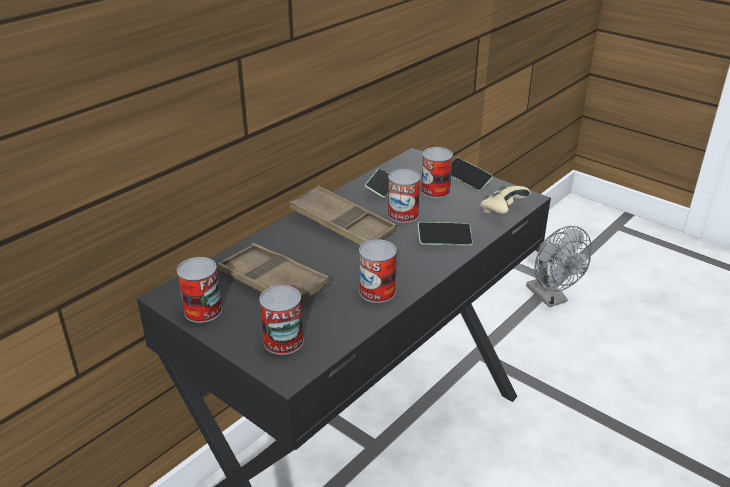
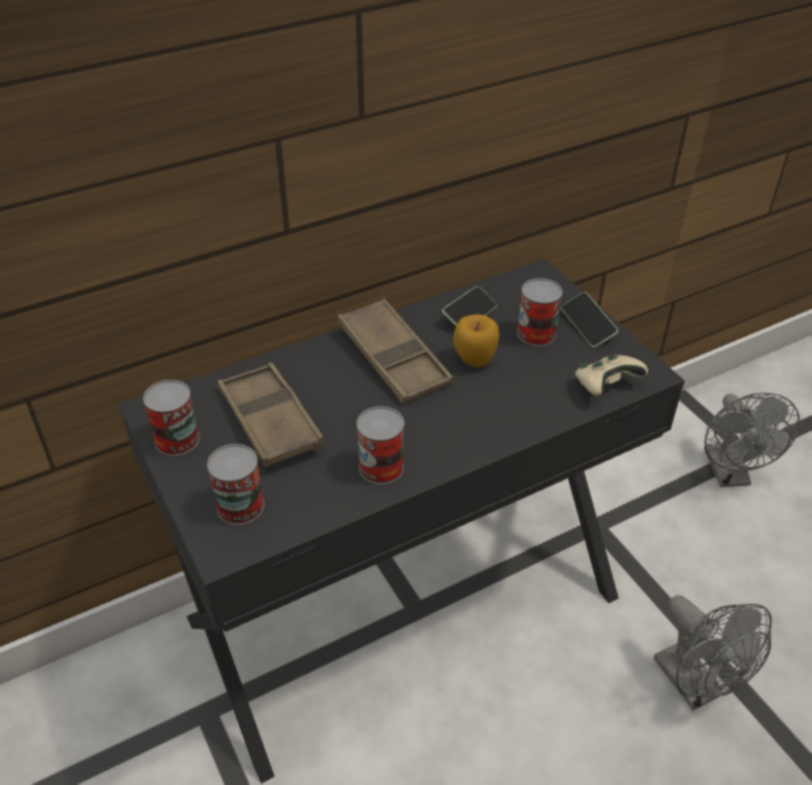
camera: 20 degrees right, 10 degrees up
(403, 214) = (474, 361): can -> apple
(444, 240) = (504, 413): phone -> none
(597, 439) = (695, 686): none -> grey fan

